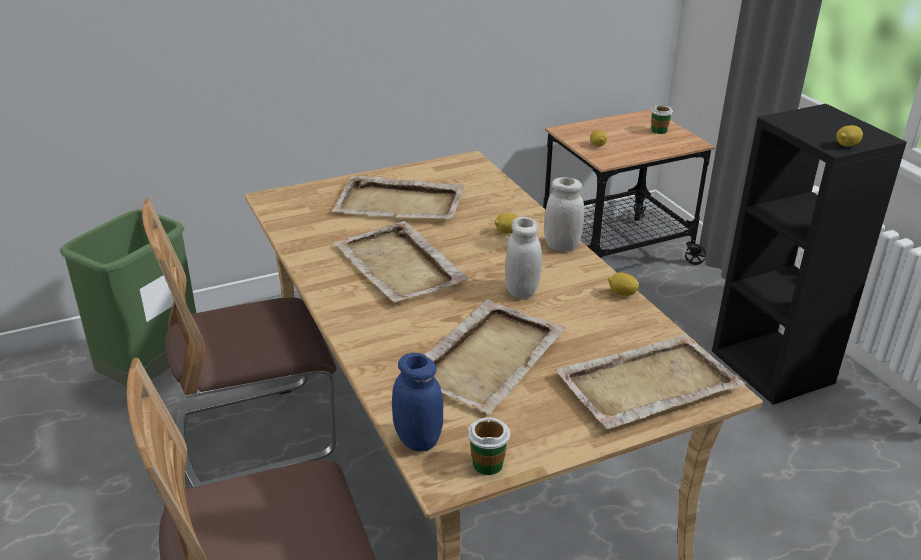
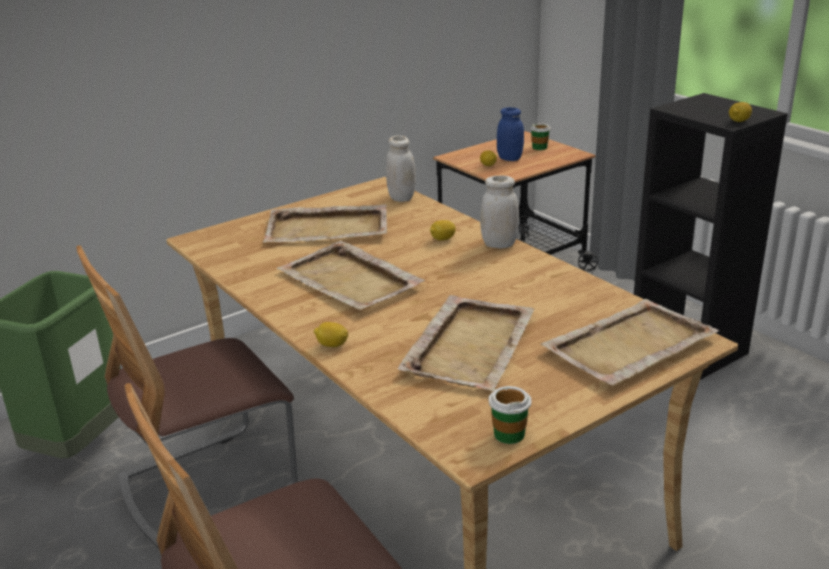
camera: 10 degrees left, 5 degrees down
(418, 440) = (432, 424): blue jar -> blue jar (509, 158)
(521, 291) = (477, 285): white jar -> white jar (401, 198)
(622, 294) = (572, 275): lemon -> lemon (332, 345)

